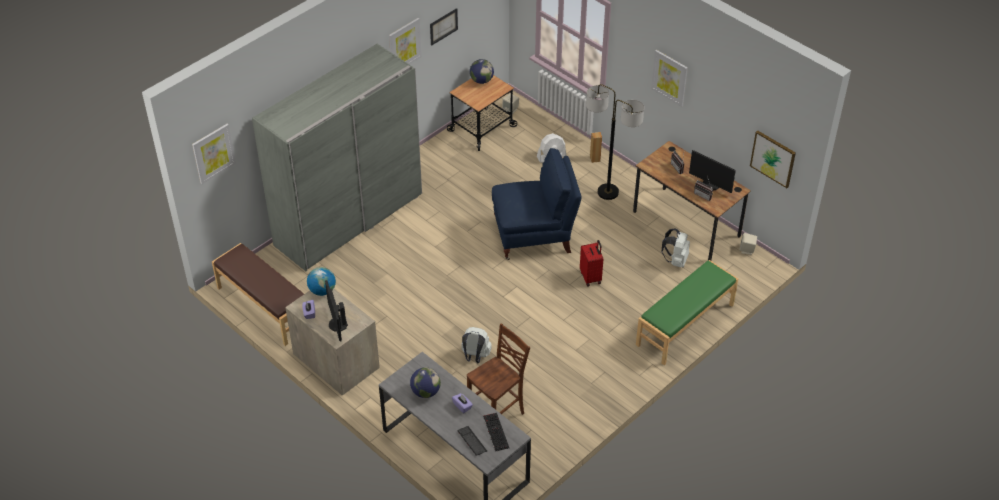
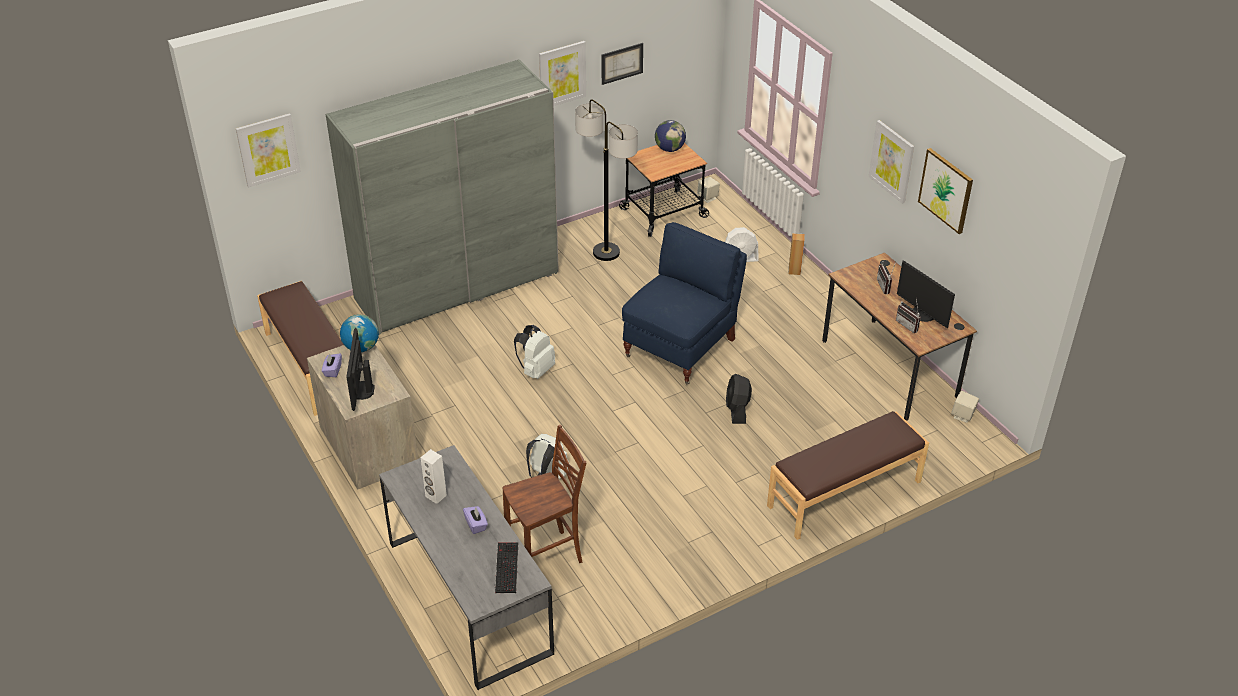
camera: 15 degrees right, 5 degrees down
(425, 392) = (435, 496): globe -> white speaker
(472, 441) = (469, 573): keyboard -> none
(534, 236) = (681, 347): blue armchair -> blue armchair turned 60 degrees counterclockwise
(591, 277) = (737, 409): red suitcase -> black fan
(608, 192) = (797, 312): floor lamp -> floor lamp (606, 252)
(675, 260) = (859, 410): white backpack -> white backpack (535, 370)
(685, 325) = (845, 494): green bench -> brown bench
(773, 158) = (1008, 285): picture -> picture (946, 190)

